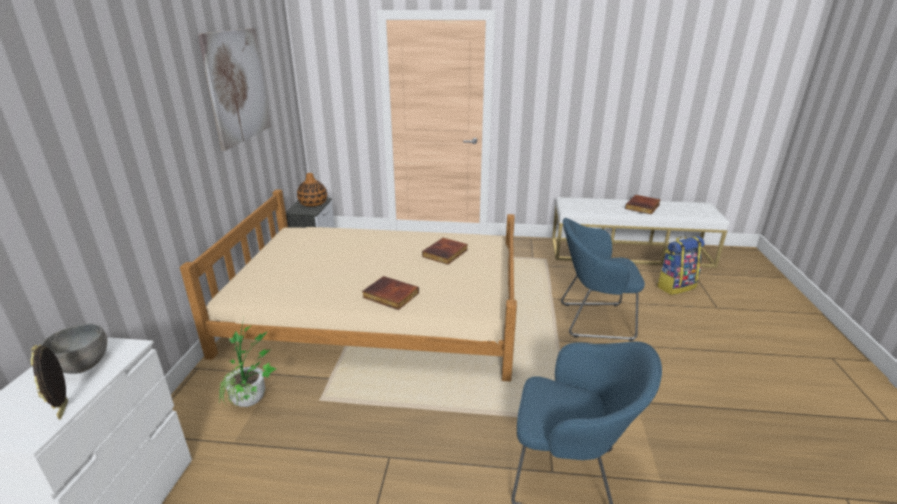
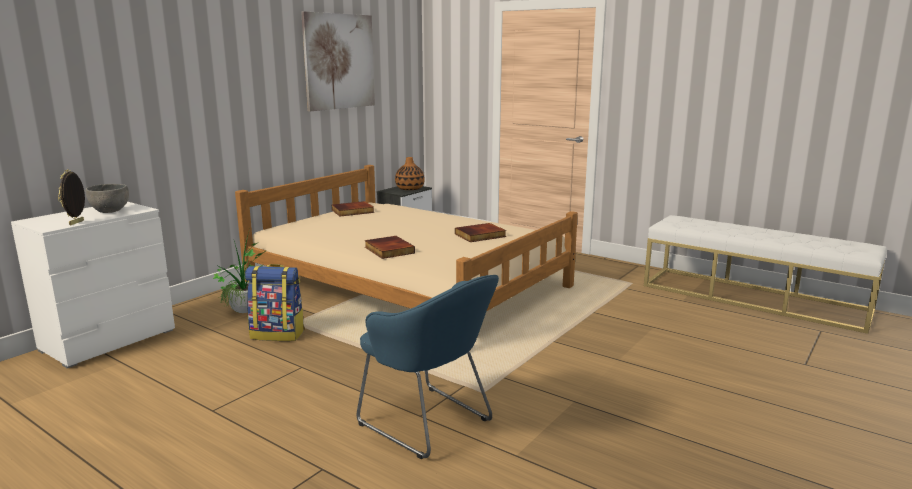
camera: 30 degrees right, 10 degrees down
(592, 320) = (615, 337): blue armchair -> none
(643, 206) = (768, 234): book -> book (352, 211)
(675, 286) = (772, 335): backpack -> backpack (278, 334)

